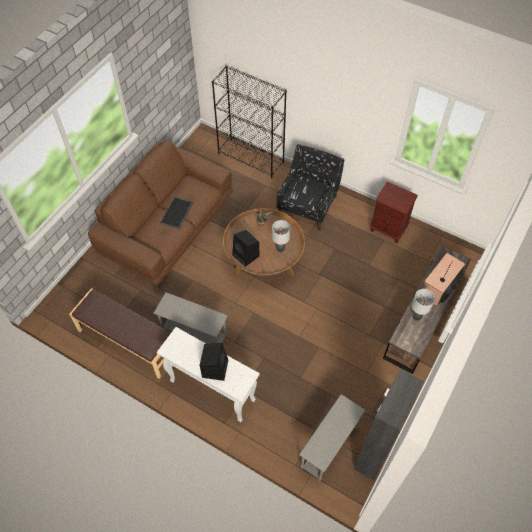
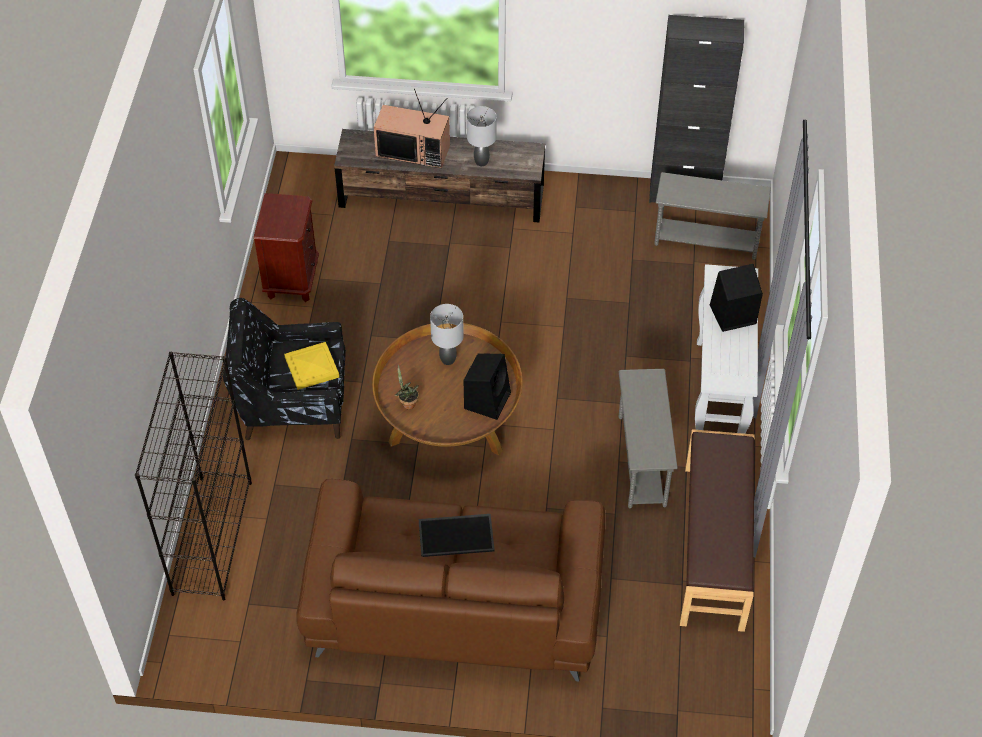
camera: 115 degrees left, 5 degrees down
(305, 194) = (311, 367): none -> yellow tray

